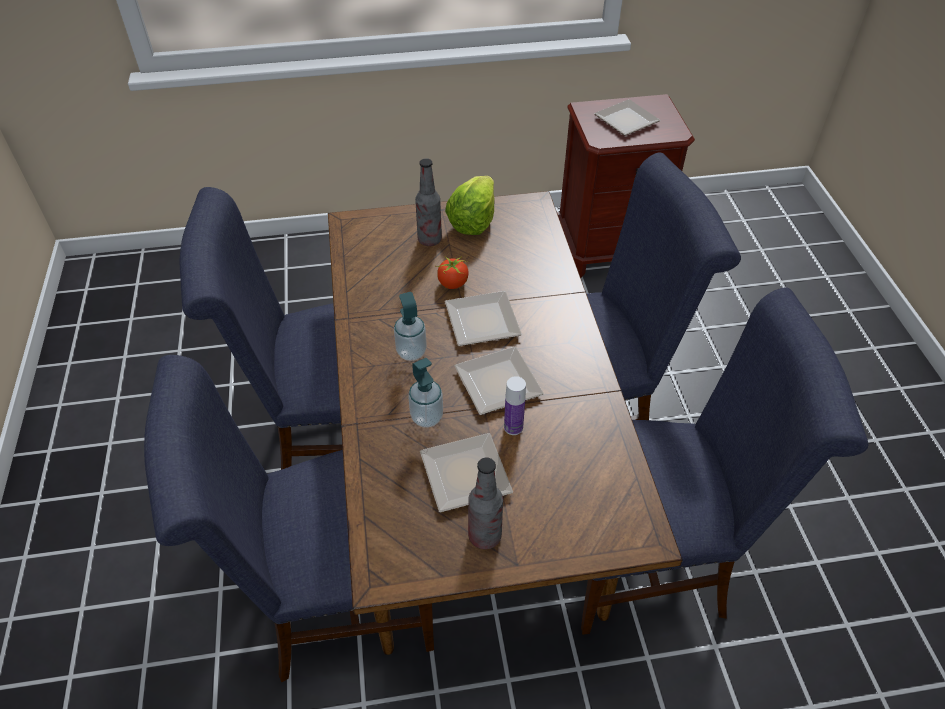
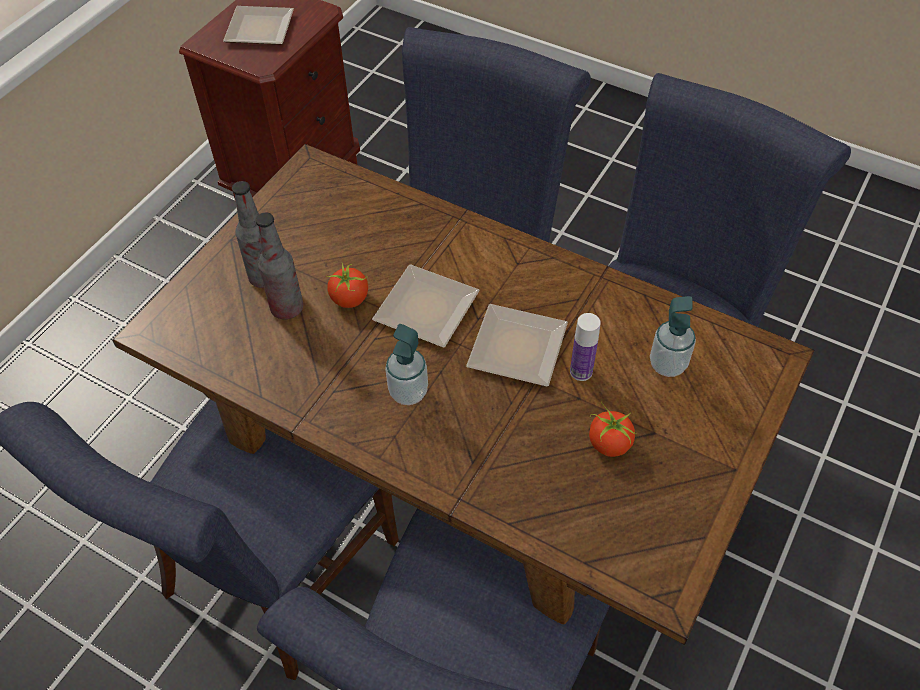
camera: 50 degrees left, 5 degrees up
(427, 417) = (507, 432): soap dispenser -> soap dispenser (667, 364)
(468, 476) = (609, 444): plate -> tomato
(473, 221) = (279, 226): lettuce -> none
(484, 536) = (686, 474): bottle -> bottle (287, 308)

